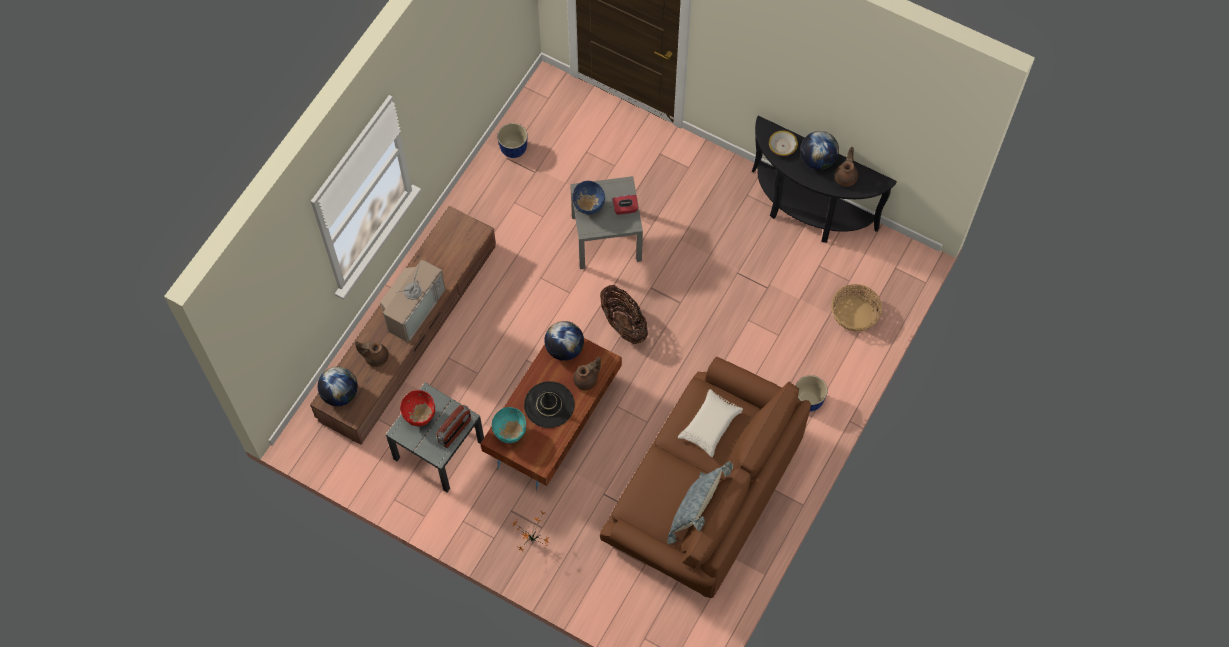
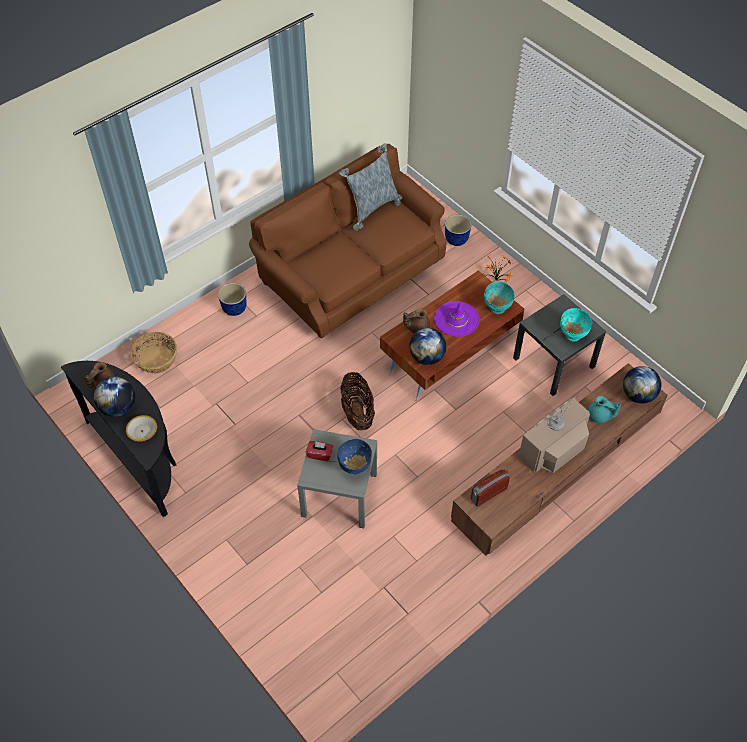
camera: 160 degrees left, 10 degrees down
(375, 357) = (599, 416): brown teapot -> turquoise teapot
(420, 416) = (572, 335): red bowl -> turquoise bowl
(455, 431) = (544, 316): radio -> radio (488, 493)
(513, 149) = (397, 621): planter -> planter (456, 240)
(549, 405) = (456, 319): black hat -> purple hat
(710, 425) = (331, 262): white pillow -> none

